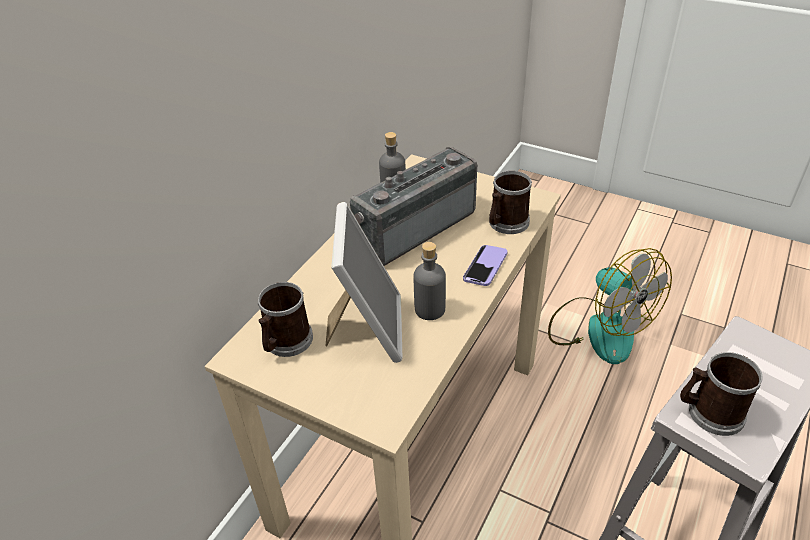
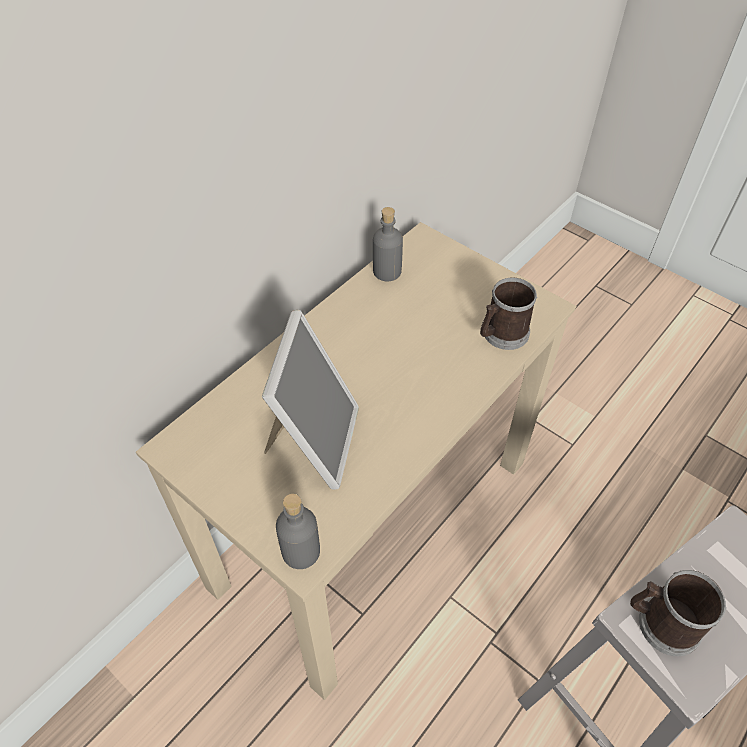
camera: 10 degrees right, 10 degrees up
(285, 342) = (224, 440): mug -> none
(411, 227) = (395, 320): radio -> none
(430, 309) = (386, 429): grey bottle -> grey bottle (301, 551)
(485, 266) = (462, 387): phone -> none
(599, 328) = (607, 435): fan -> none

